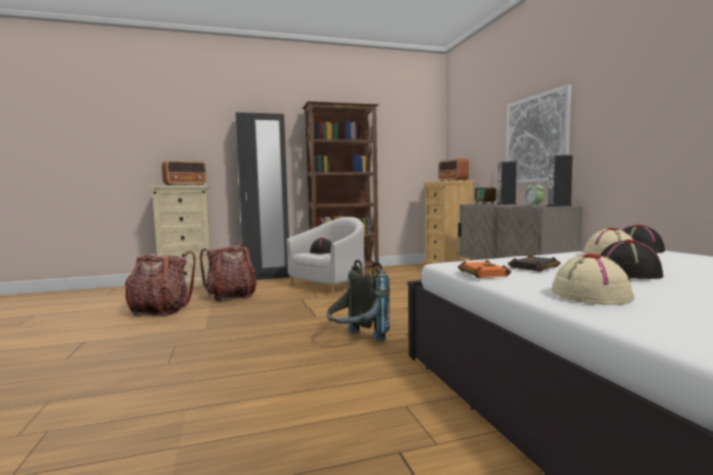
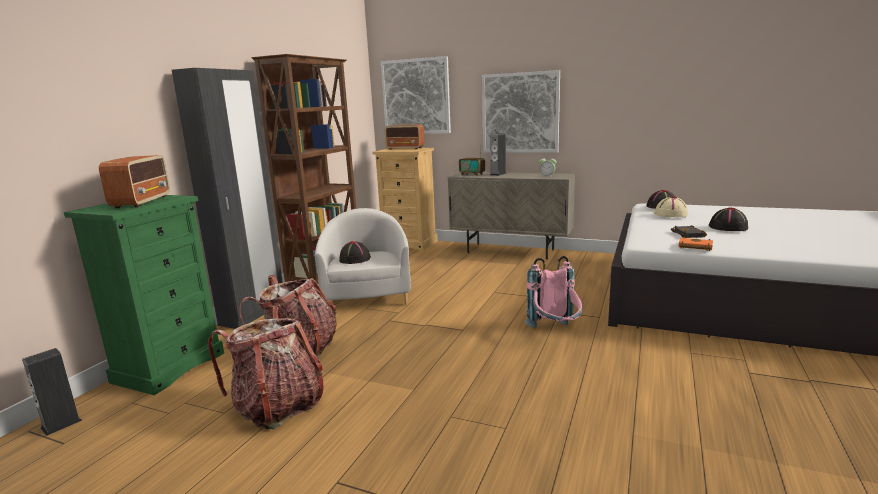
camera: 50 degrees left, 10 degrees up
(188, 285) = (169, 367): beige dresser -> green dresser
(356, 341) = (555, 333): grey backpack -> pink backpack
(468, 134) = (416, 97): none -> picture
(559, 206) = (563, 175): speaker -> speaker (61, 424)
(590, 295) = (776, 246): beige hat -> none

